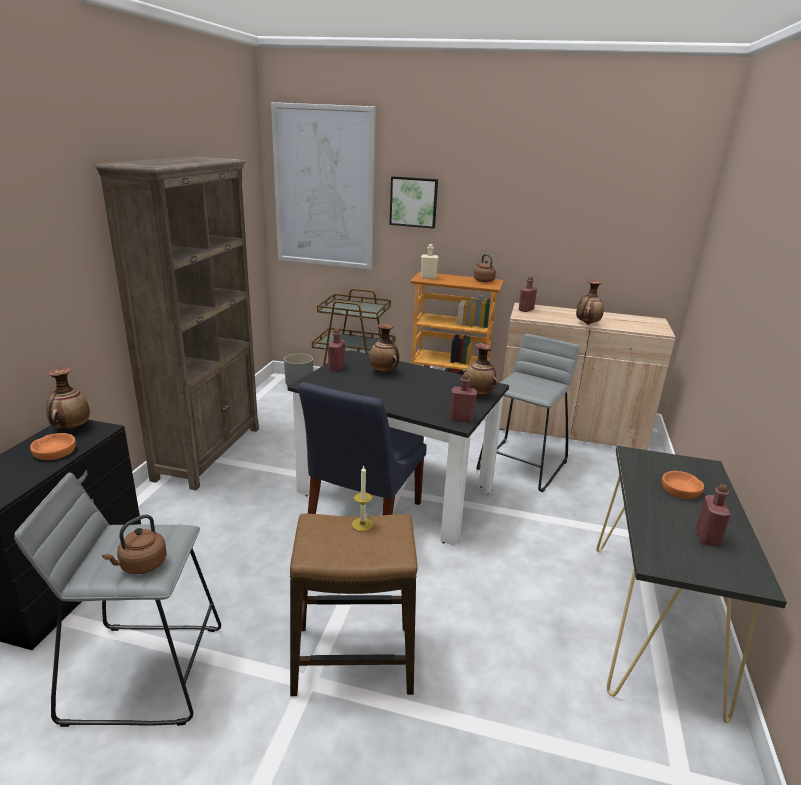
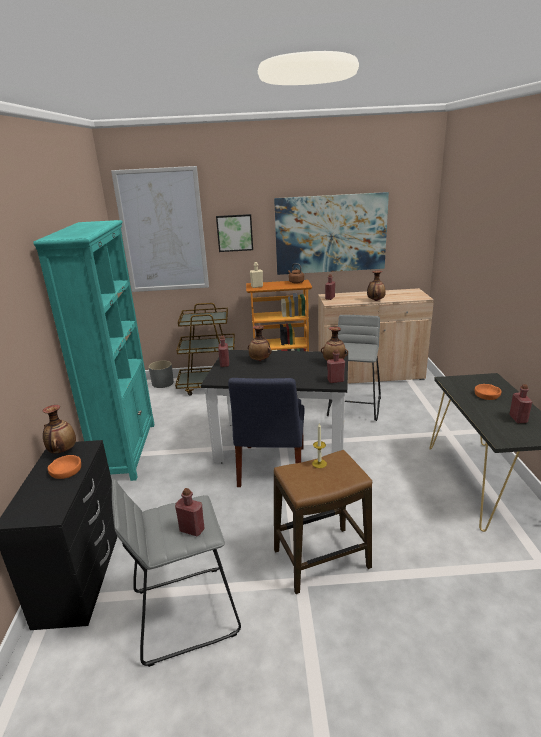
camera: 15 degrees left, 0 degrees up
(141, 565) = (192, 530): brown kettle -> red bottle
(209, 452) = (127, 450): brown bookcase -> turquoise bookcase
(544, 221) = (330, 234): none -> picture

